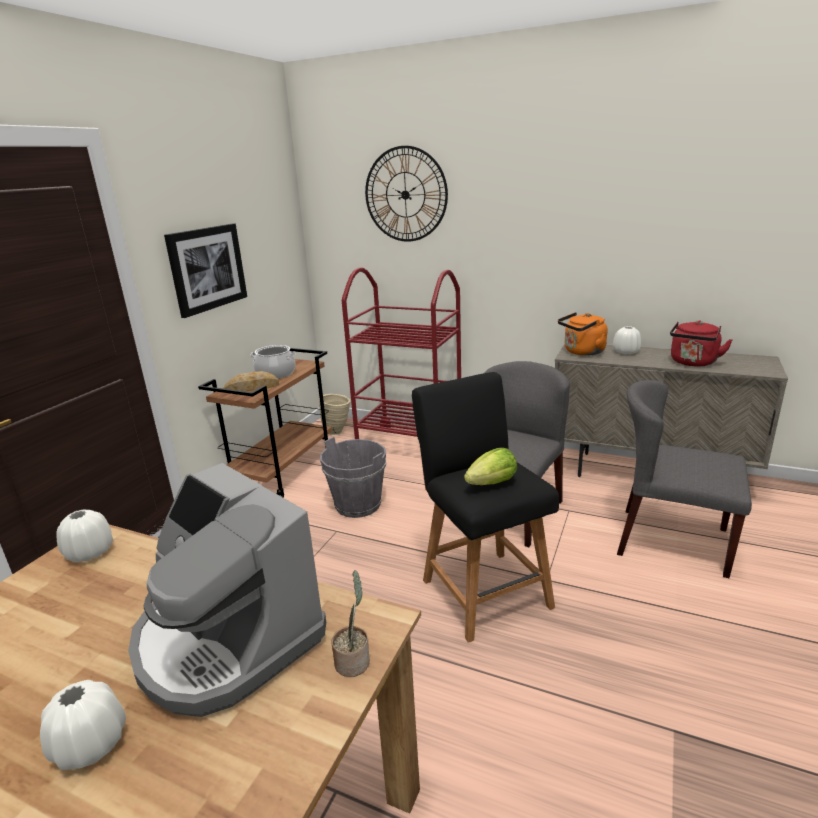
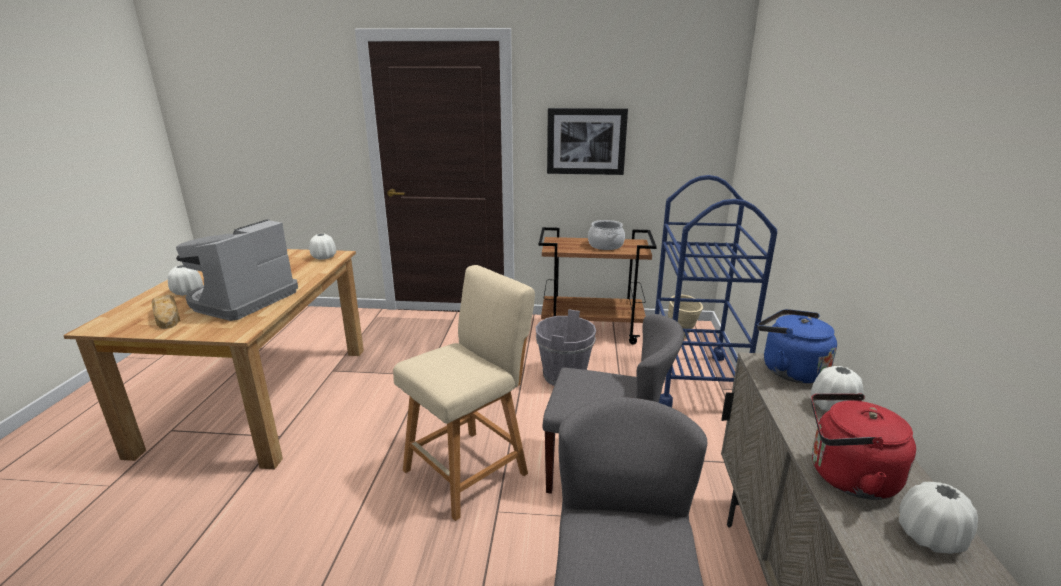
camera: 70 degrees right, 0 degrees up
(252, 387) = (570, 245): bread -> bread (167, 316)
(354, 660) = (211, 331): potted plant -> none
(405, 195) = (785, 104): wall clock -> none
(410, 445) = (693, 380): red cart -> blue cart
(482, 589) = (470, 469): black stool -> beige stool
(492, 483) = (439, 363): lettuce -> none
(582, 352) = (789, 370): orange kettle -> blue kettle
(734, 360) = (930, 537): none -> white vase

